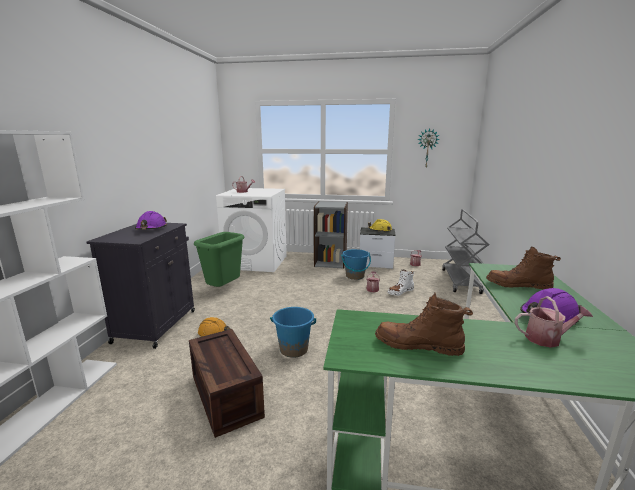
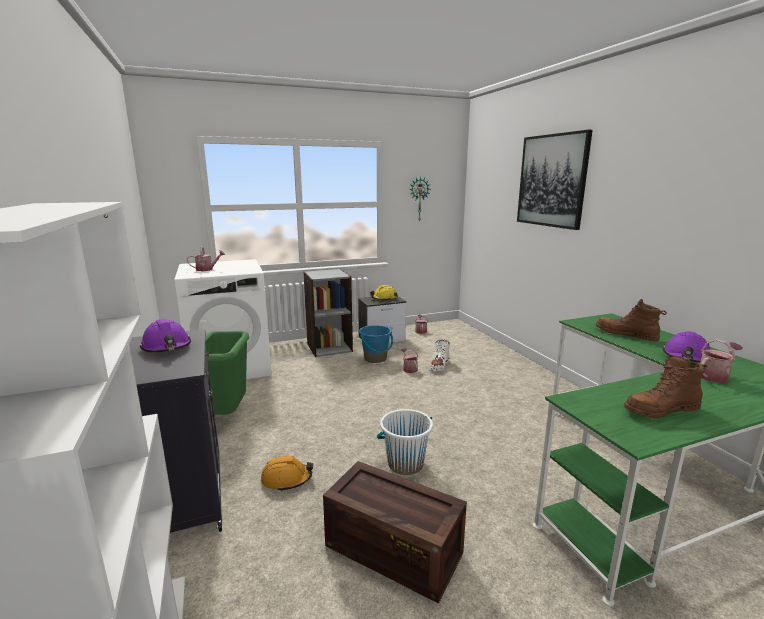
camera: 30 degrees left, 0 degrees up
(294, 349) = (405, 464): blue bucket -> white bucket
(461, 281) = (480, 341): grey cart -> none
(518, 285) = (626, 334): brown boot -> brown boot turned 60 degrees clockwise
(524, 127) = (552, 181): none -> picture

